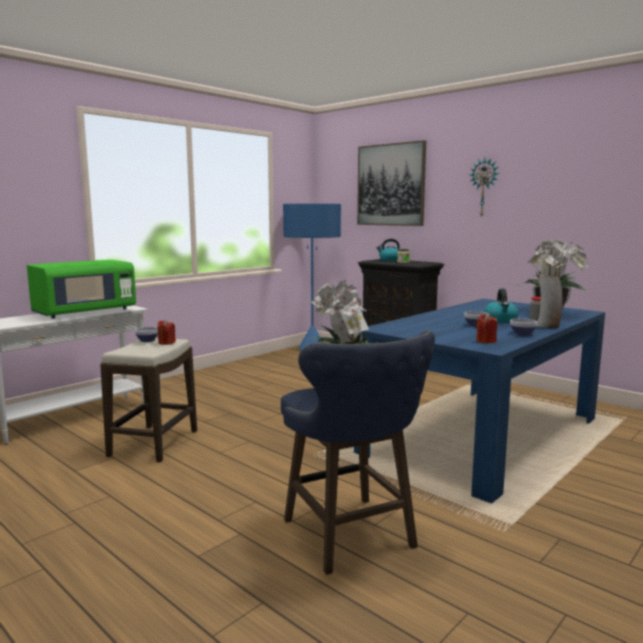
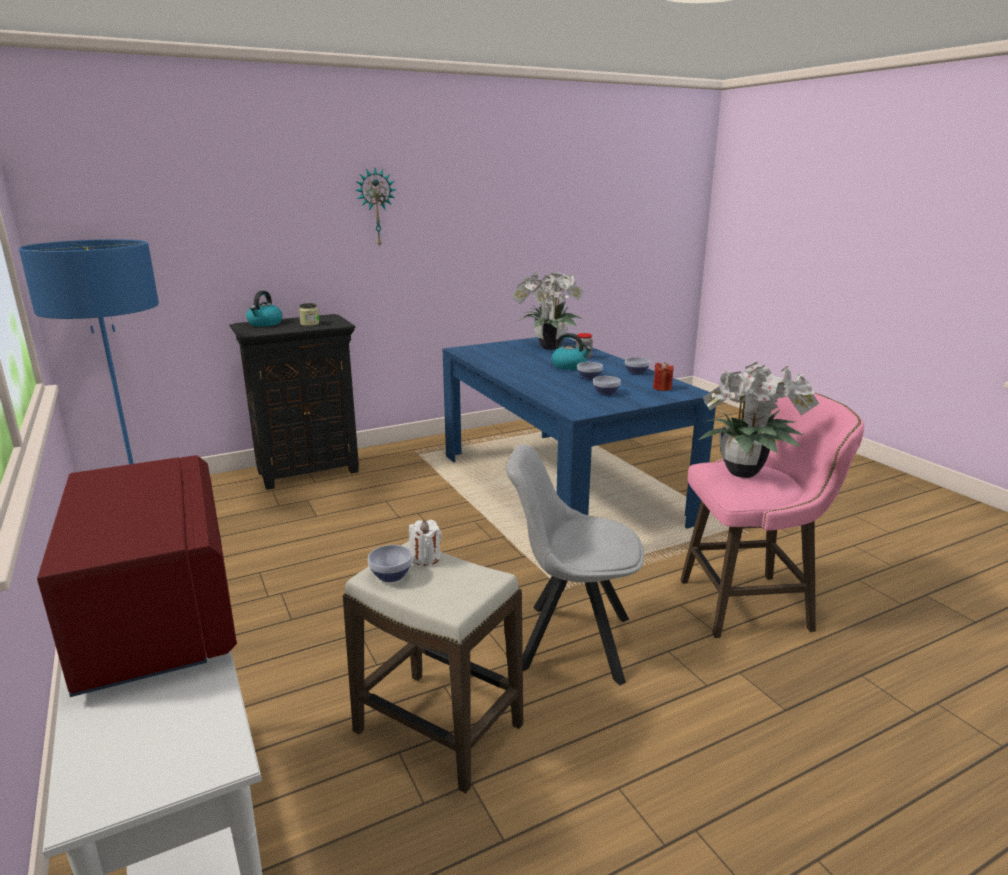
camera: 70 degrees left, 10 degrees up
(85, 312) = (156, 618): green microwave -> red microwave
(166, 343) = (425, 558): red candle -> white candle
(249, 466) = (571, 642): none -> grey chair
(351, 537) = (751, 604): blue stool -> pink stool
(391, 185) = (217, 203): picture -> none
(438, 330) = (605, 393): none -> bowl
(548, 326) = (610, 360): vase -> none

